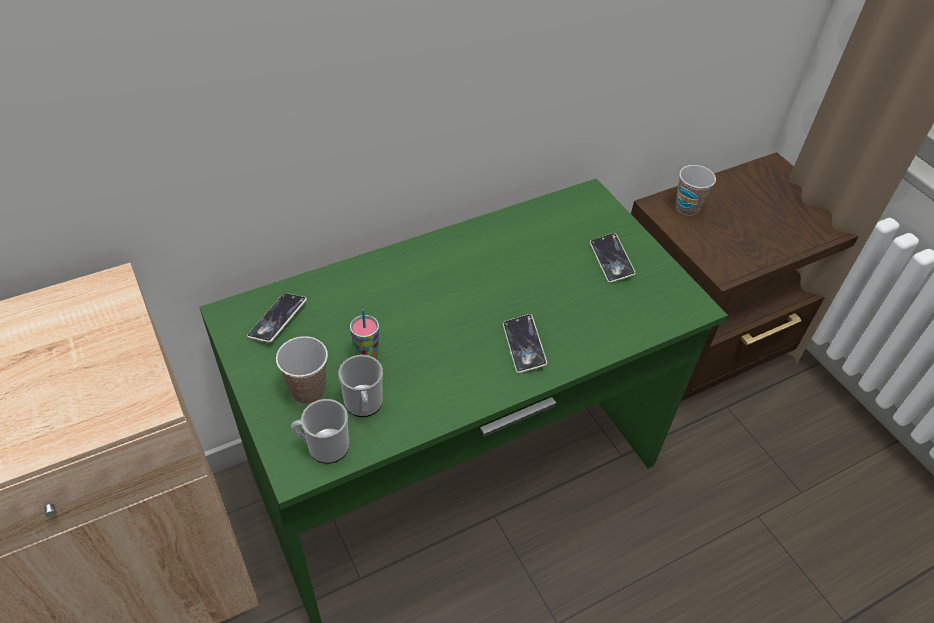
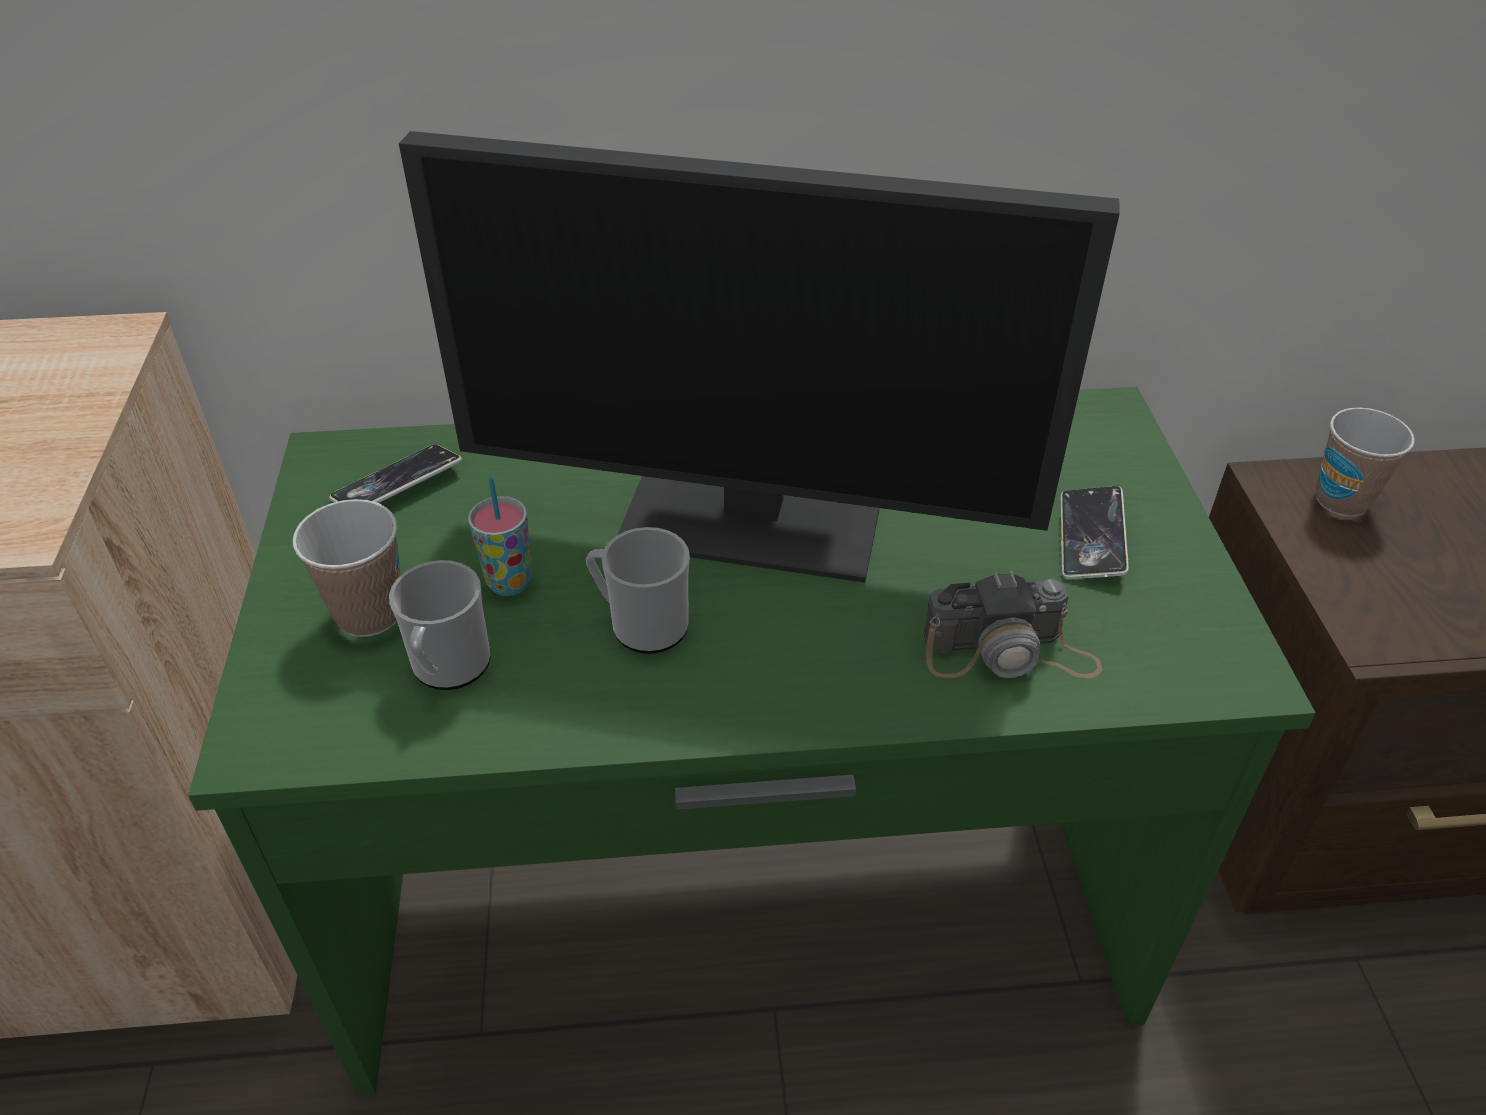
camera: 25 degrees right, 5 degrees down
(324, 447) = (330, 720): mug -> mug (641, 625)
(462, 287) = (756, 513): none -> monitor
(523, 346) = (817, 649): phone -> none
(603, 324) = (1009, 653): none -> camera

